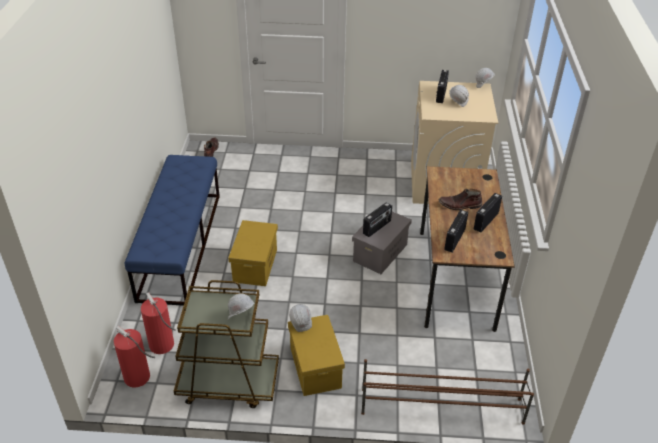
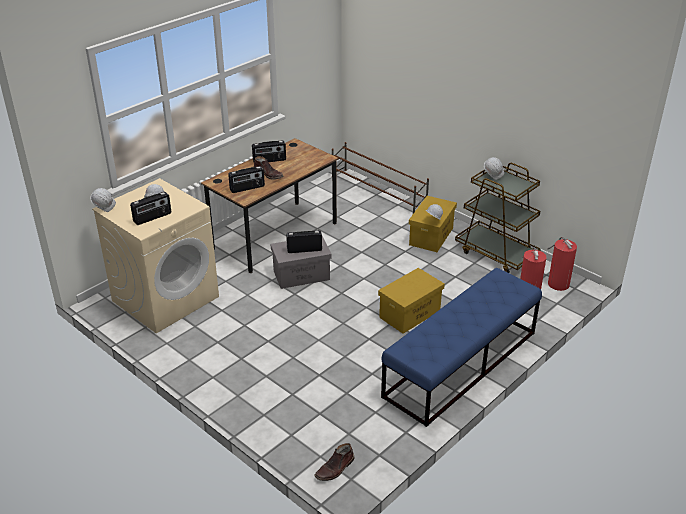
camera: 140 degrees left, 5 degrees down
(454, 239) = (306, 161): radio -> radio (247, 188)

